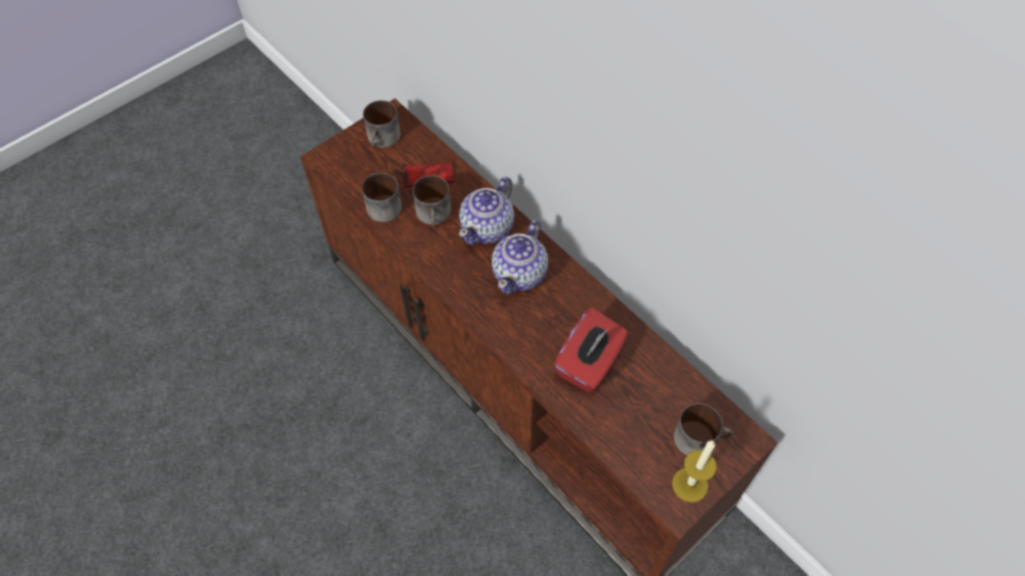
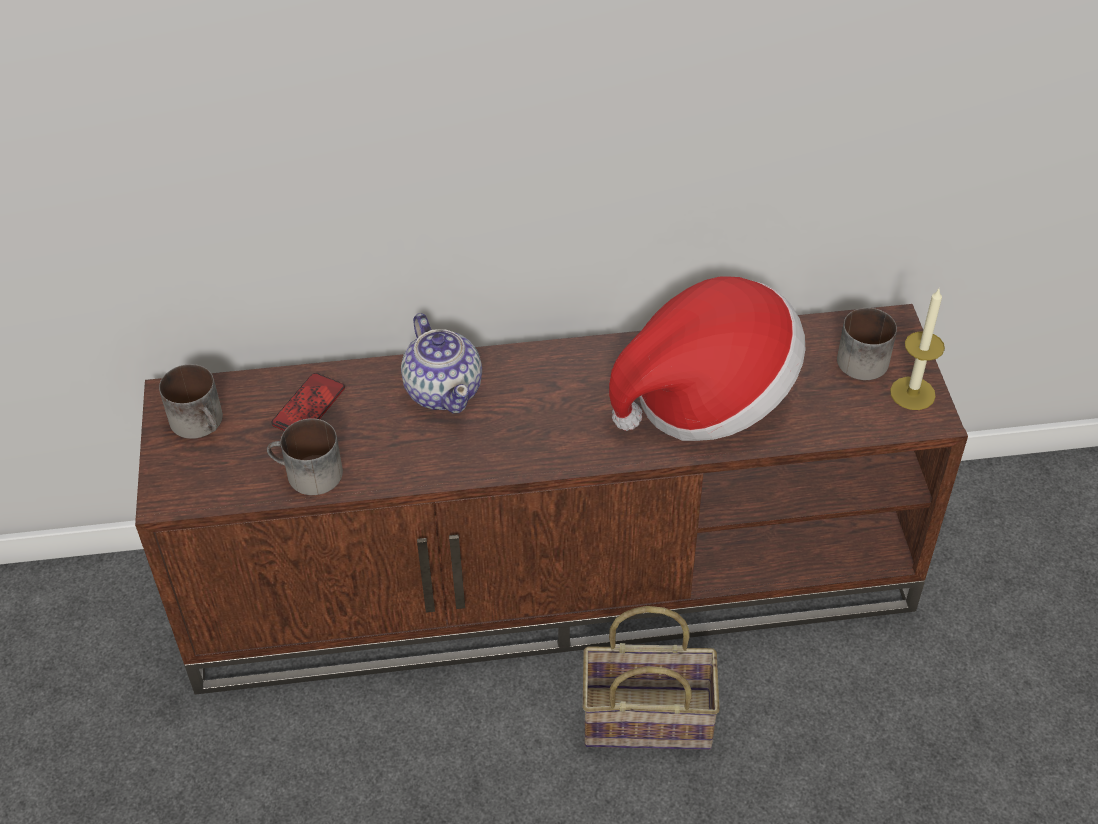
camera: 55 degrees left, 10 degrees down
(435, 214) = (376, 429): mug -> none
(462, 483) = (651, 716): none -> basket
(520, 273) = (536, 393): teapot -> none
(589, 363) = (707, 396): red tissue box -> hat

